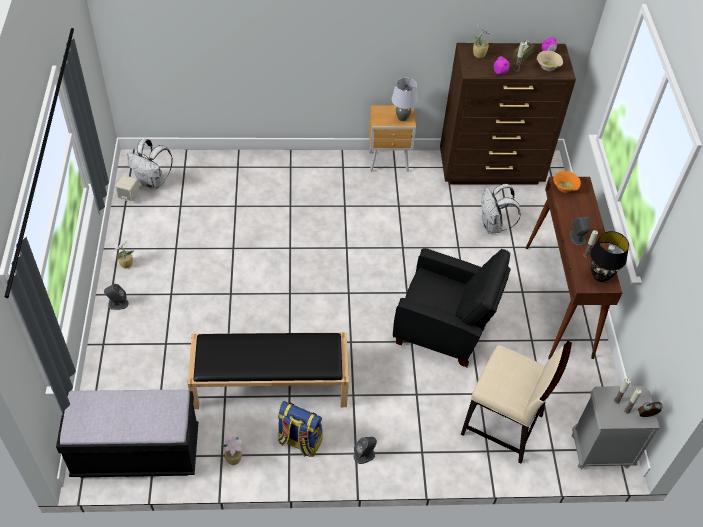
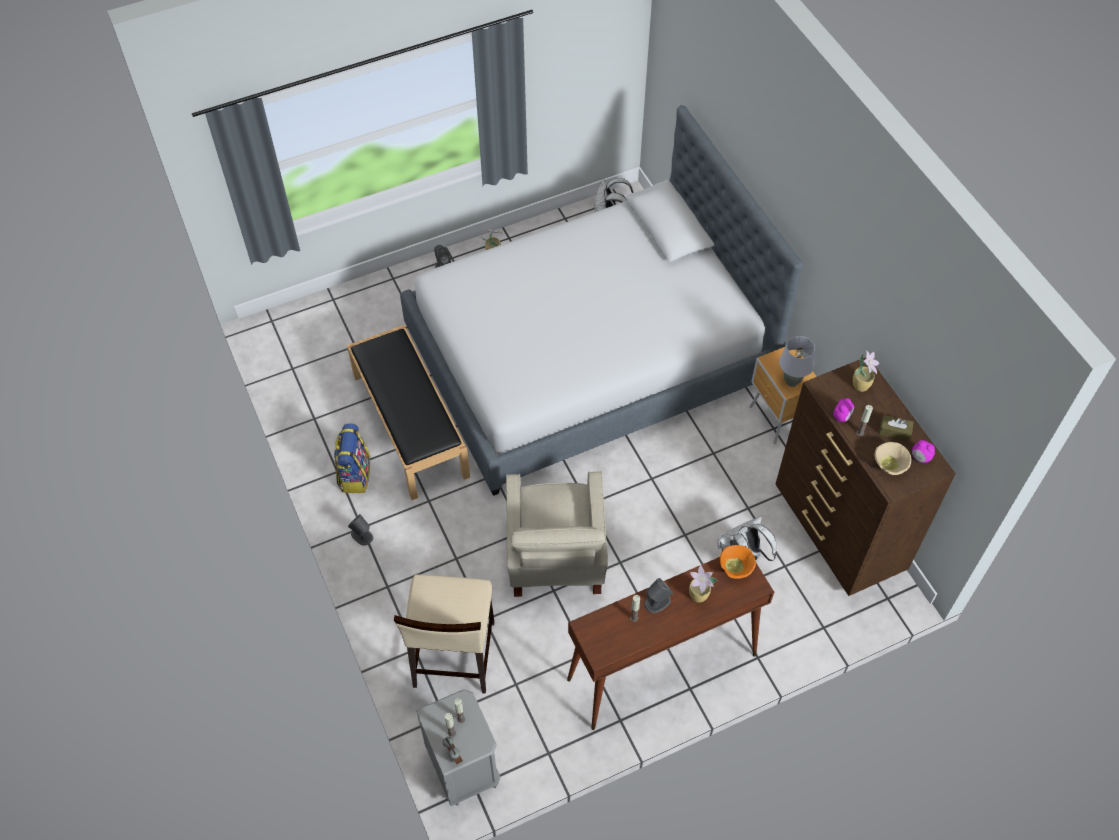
camera: 70 degrees right, 5 degrees up
(129, 196) = (579, 216): beige speaker -> none
(136, 453) = (290, 354): black bench -> none
(234, 459) = (314, 430): potted plant -> potted plant (699, 596)
(273, 243) = (588, 357): none -> bed
(444, 329) = (555, 558): black armchair -> beige armchair
(599, 276) = (607, 641): black table lamp -> none

